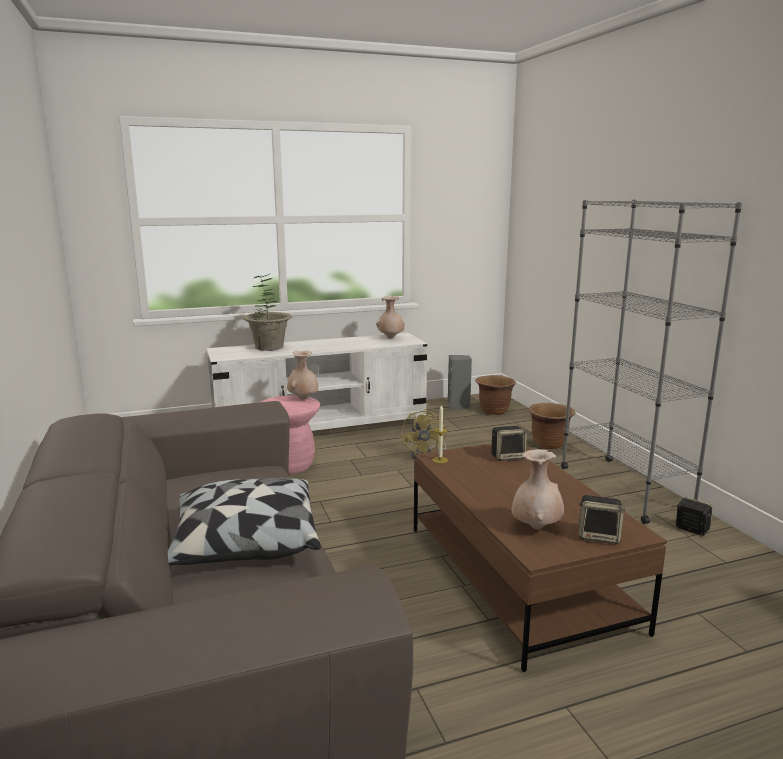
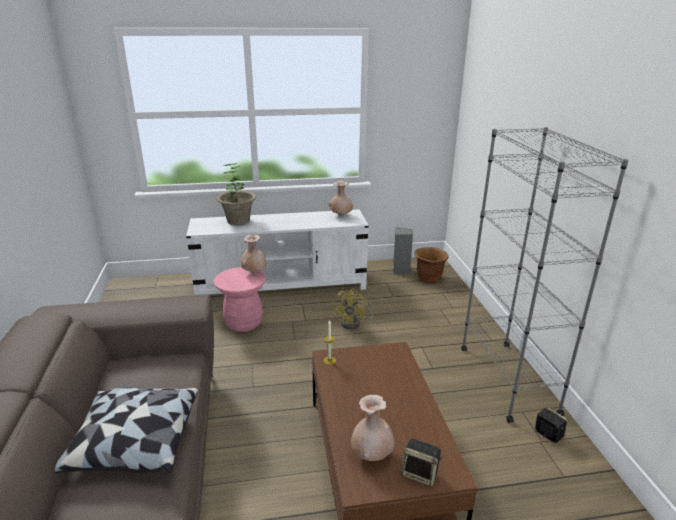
camera: 10 degrees right, 10 degrees up
(508, 456) = (387, 363): speaker -> none
(549, 444) = (461, 321): brown planter -> none

